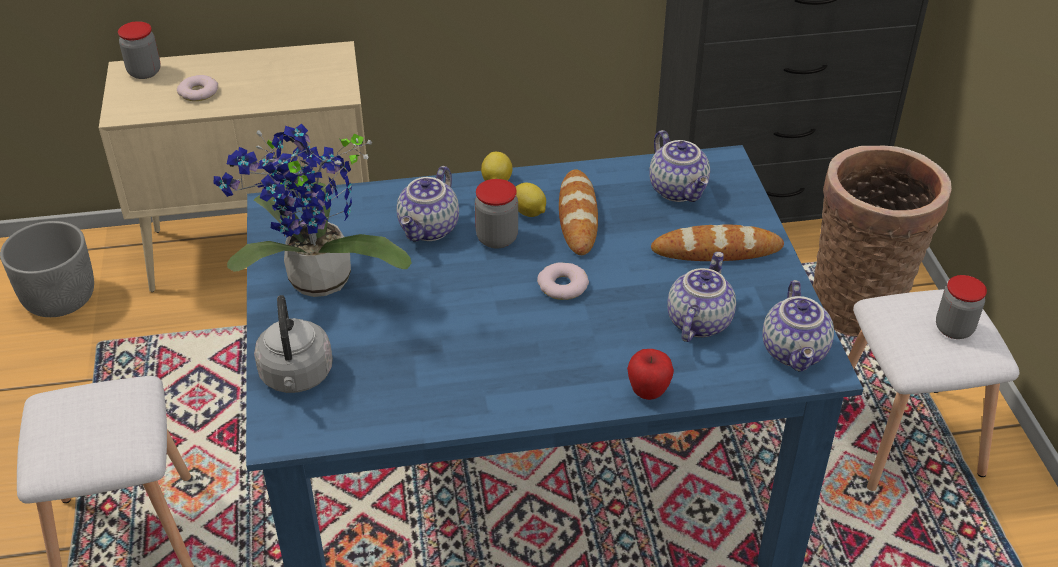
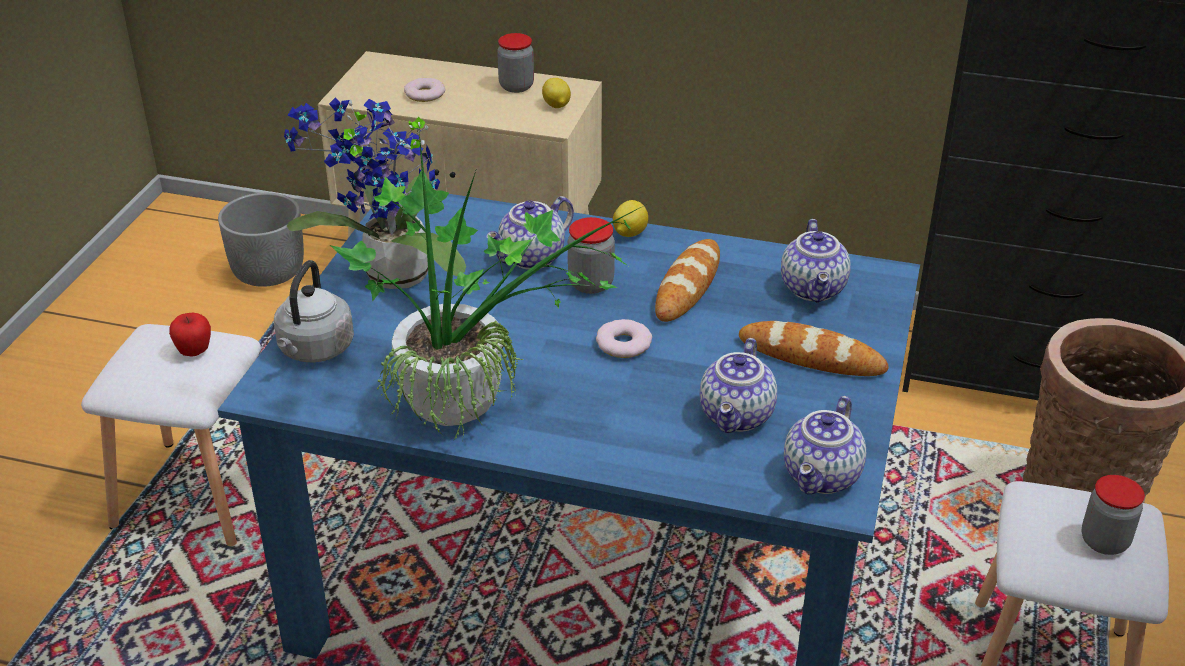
camera: 25 degrees right, 5 degrees down
(144, 72) = (390, 66): jar -> jar (516, 86)
(477, 382) = (474, 404): none -> potted plant
(529, 213) = (640, 269): lemon -> lemon (556, 106)
(648, 392) = (635, 465): apple -> apple (194, 352)
(697, 321) = (738, 416): teapot -> teapot turned 150 degrees clockwise

